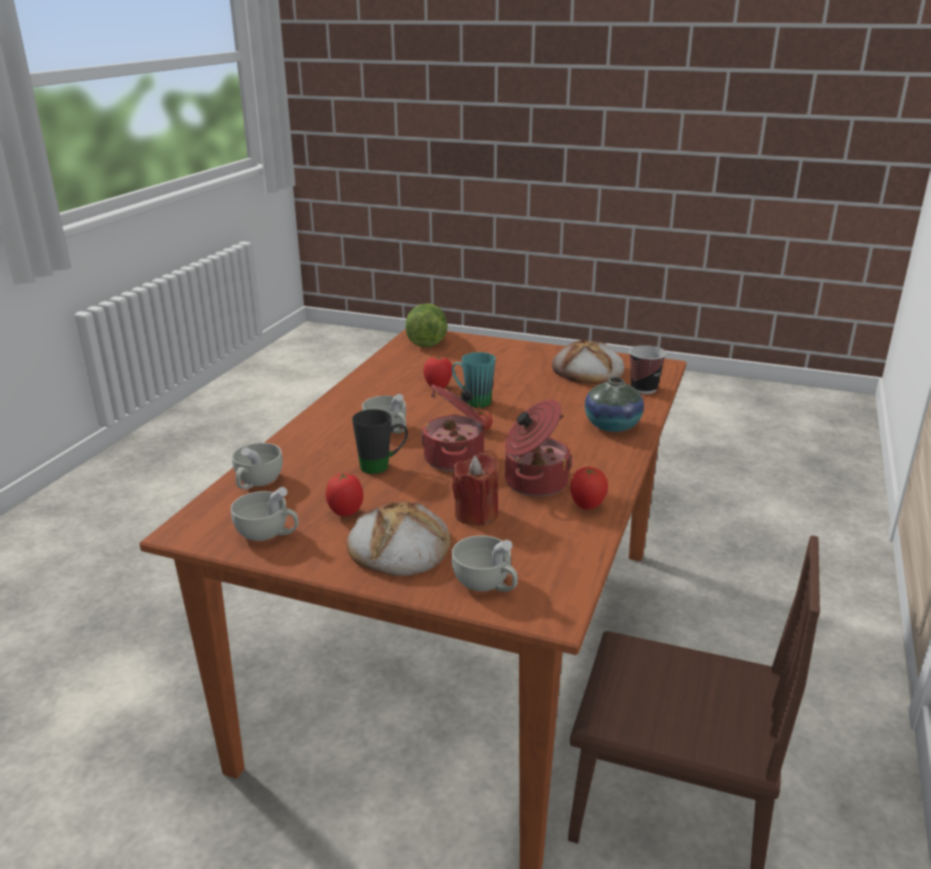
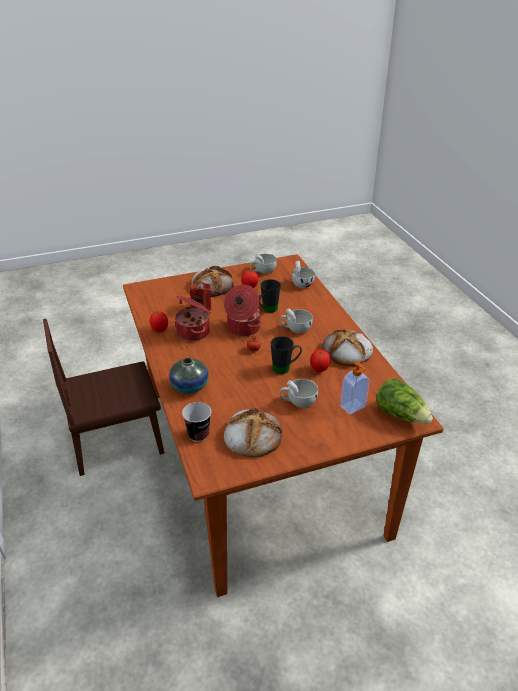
camera: 140 degrees right, 10 degrees up
(377, 389) = (347, 352): none -> bread
(458, 356) = (353, 407): none -> soap dispenser
(472, 401) = (285, 368): turquoise mug -> black mug
(486, 584) = (168, 287): white cup -> white cup (298, 401)

